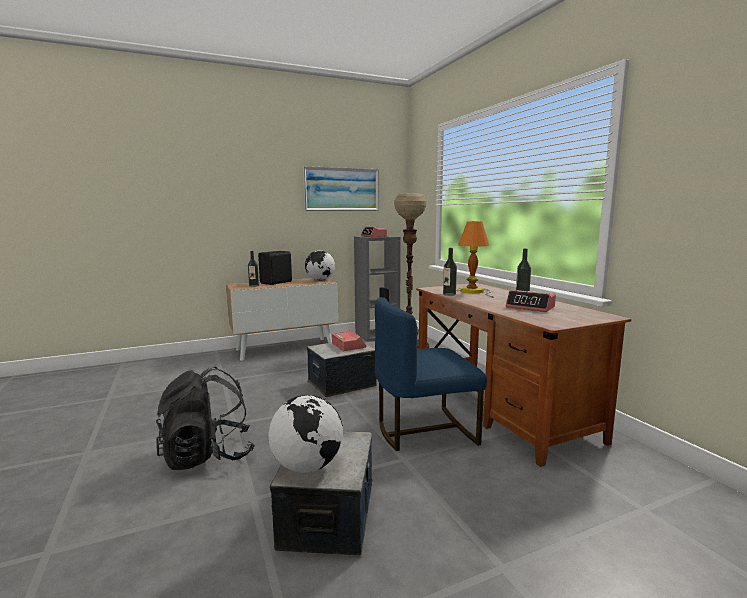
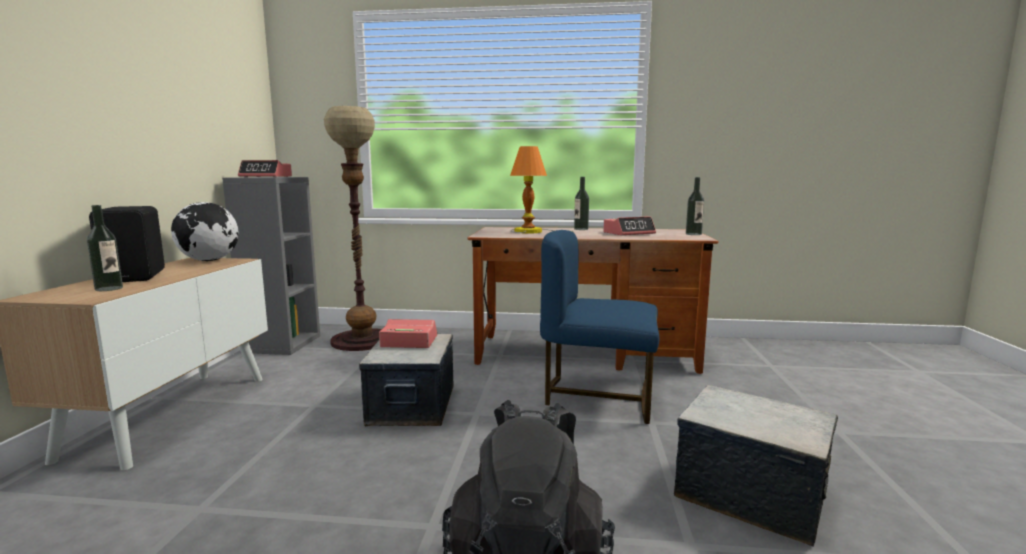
camera: 60 degrees left, 0 degrees up
(307, 466) = (783, 429): globe -> none
(342, 189) = (193, 87): picture -> none
(424, 430) = (598, 396): blue chair -> blue chair turned 90 degrees clockwise
(449, 294) = (531, 236): bottle -> bottle (693, 234)

